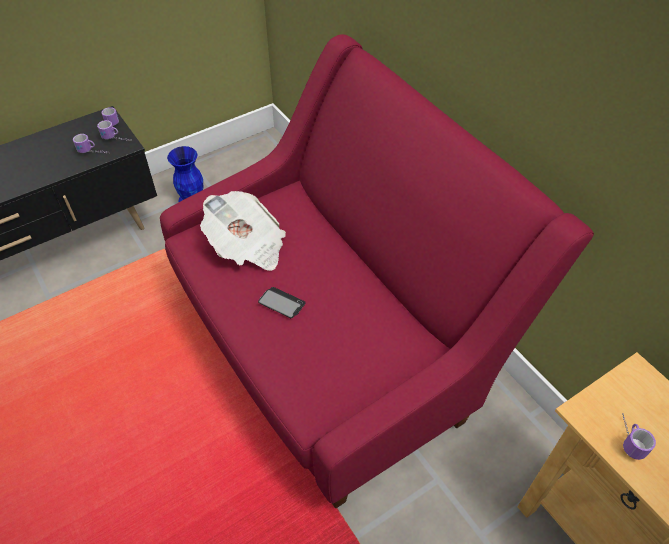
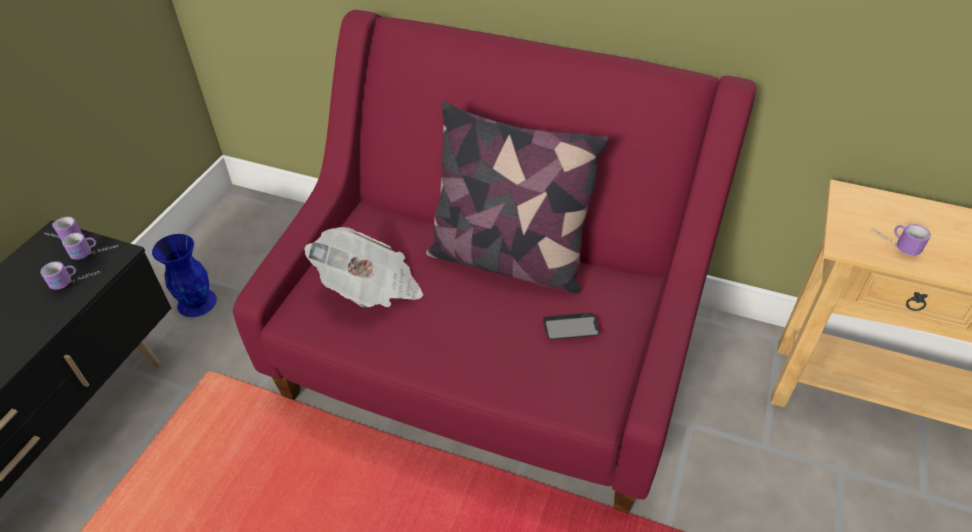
camera: 35 degrees left, 5 degrees down
(281, 303) = (463, 322): phone -> phone (570, 327)
(352, 275) = (507, 260): none -> pillow

